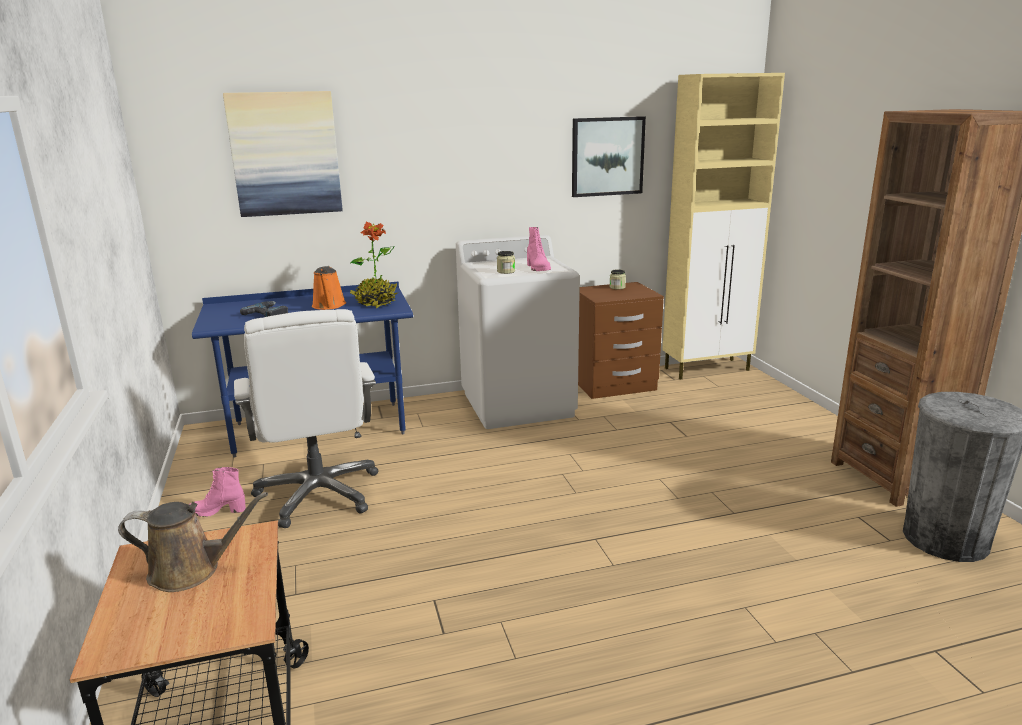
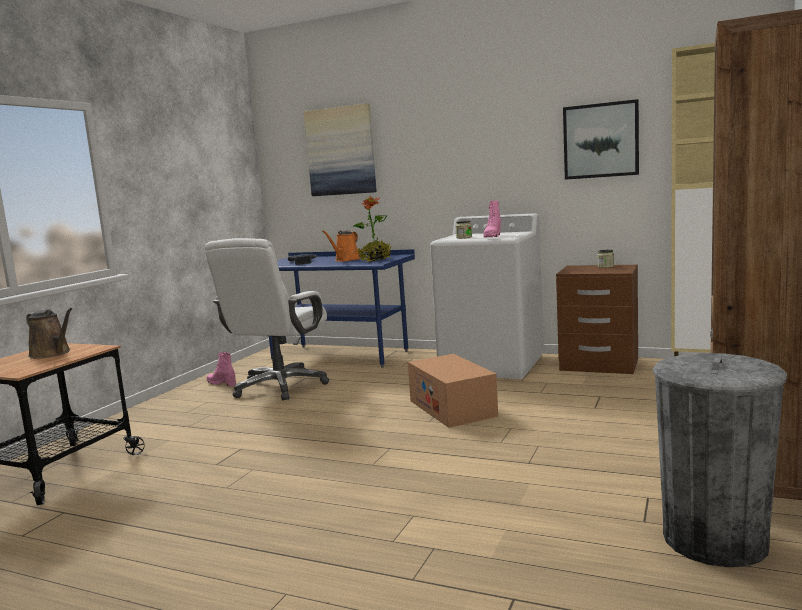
camera: 40 degrees right, 10 degrees down
(570, 470) = (452, 408): none -> cardboard box

